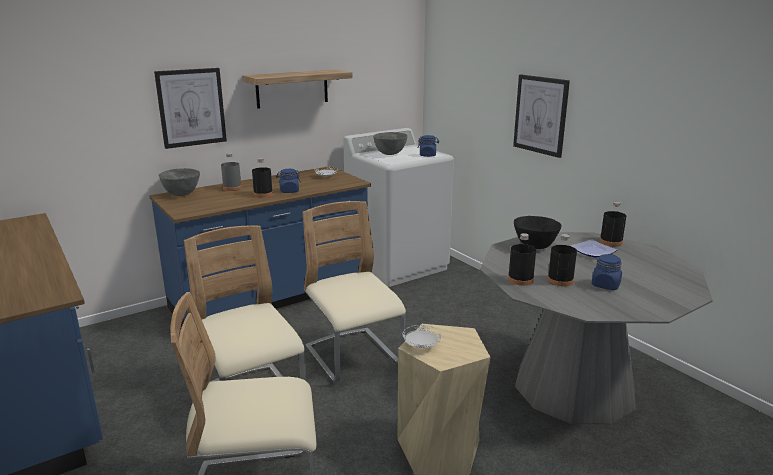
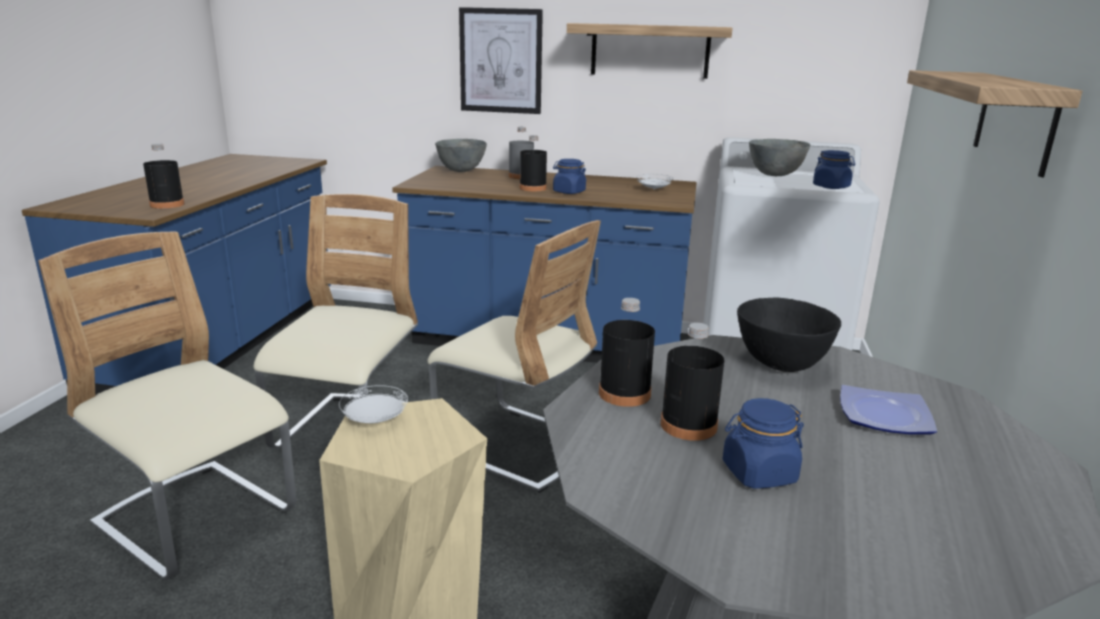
camera: 45 degrees right, 0 degrees up
(353, 356) = (517, 446): beige chair -> beige chair turned 105 degrees clockwise
(540, 115) = (1015, 120): picture -> shelf
(611, 242) = (975, 419): black bottle -> black bottle (167, 204)

